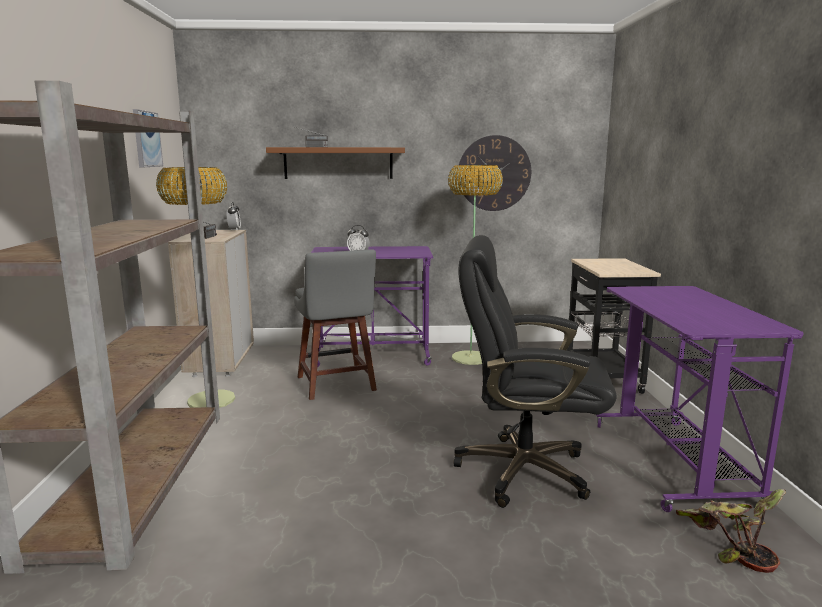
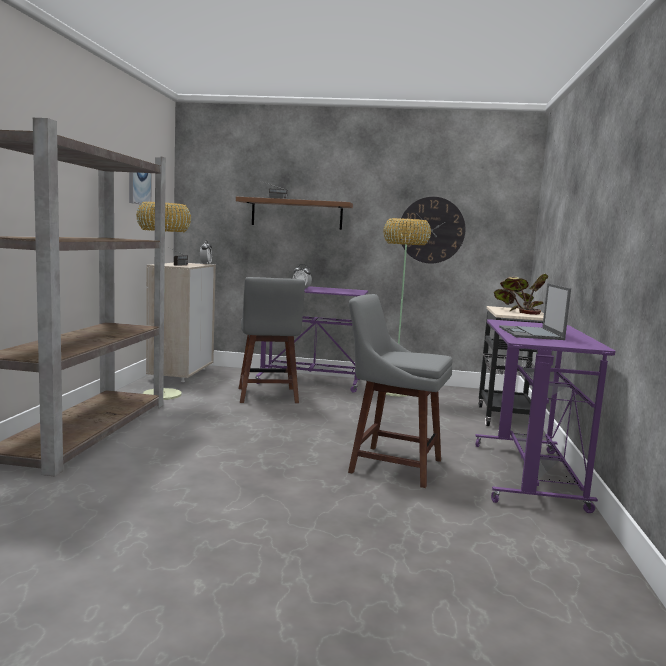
camera: 10 degrees right, 5 degrees down
(526, 471) = (391, 464): black office chair -> grey stool
(683, 310) = (531, 333): none -> laptop
(727, 547) = (531, 529): potted plant -> potted plant (518, 311)

